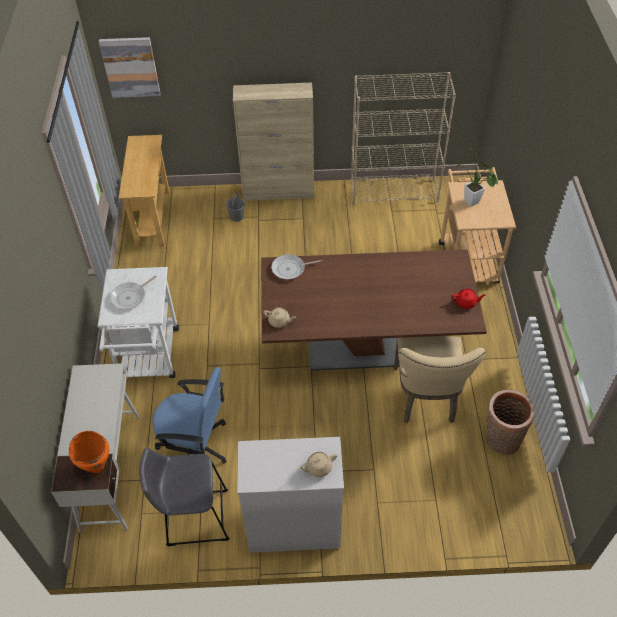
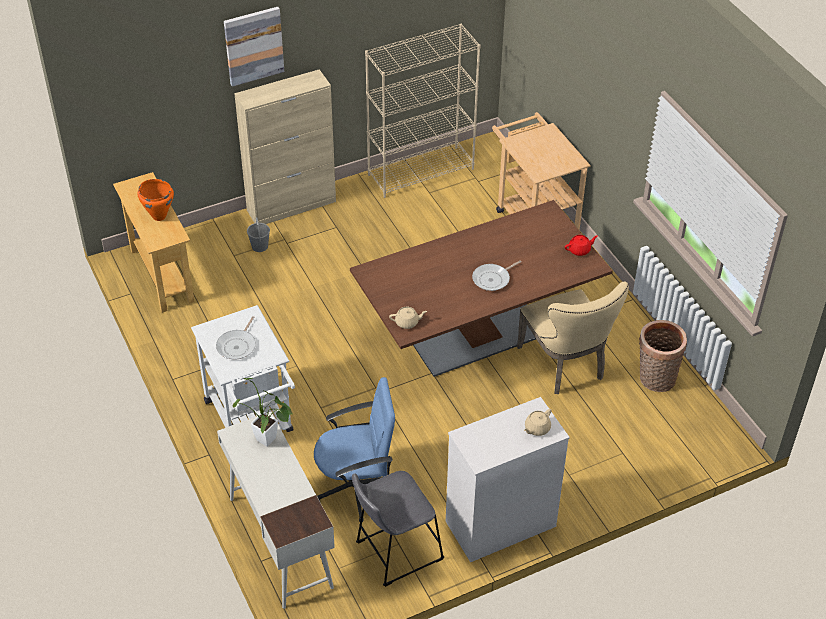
camera: 25 degrees left, 5 degrees down
(96, 466) = (307, 510): orange cooking pot -> orange cooking pot (159, 216)
(130, 67) = (118, 100): picture -> picture (253, 45)
(290, 269) = (387, 270): frying pan -> frying pan (493, 279)
(473, 204) = (537, 154): potted plant -> potted plant (269, 442)

